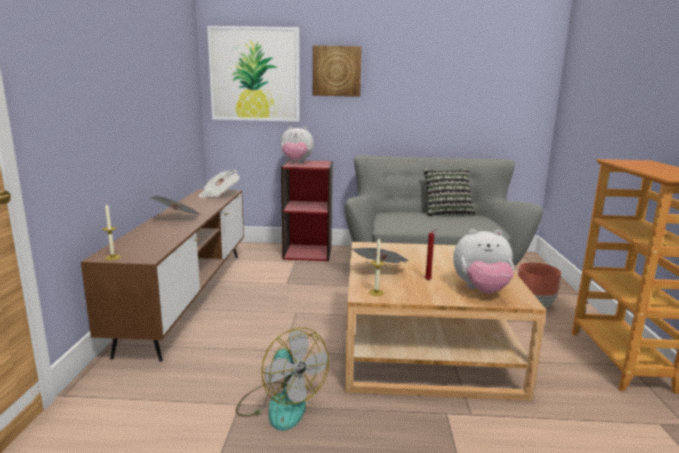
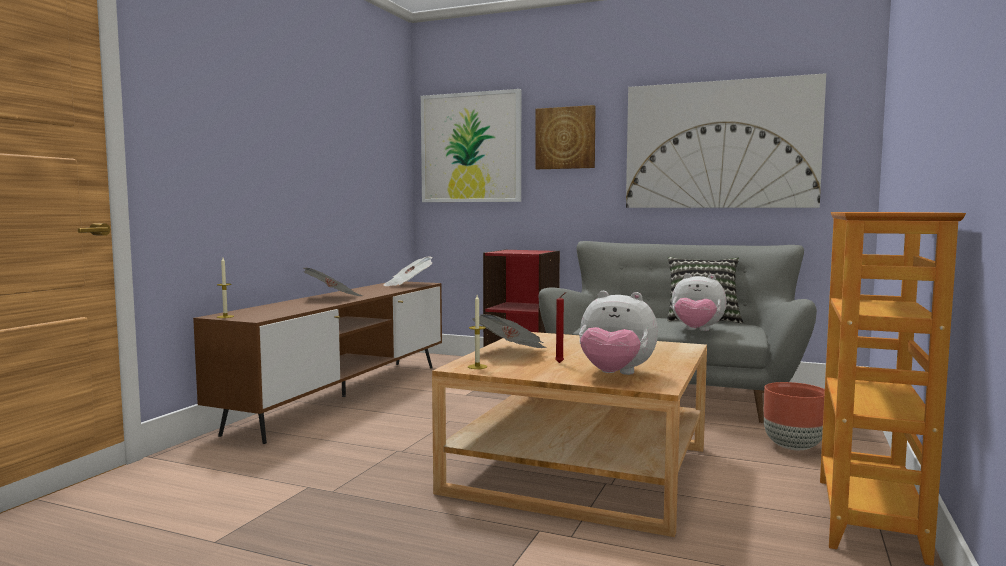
camera: 20 degrees right, 10 degrees down
(280, 404) = (350, 493): fan -> none
(296, 162) = (508, 251): plush toy -> plush toy (696, 331)
(454, 83) = (720, 145): none -> picture

